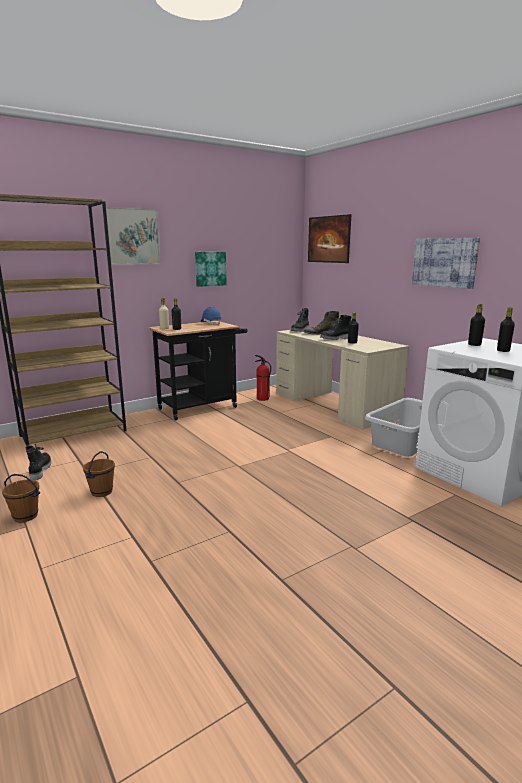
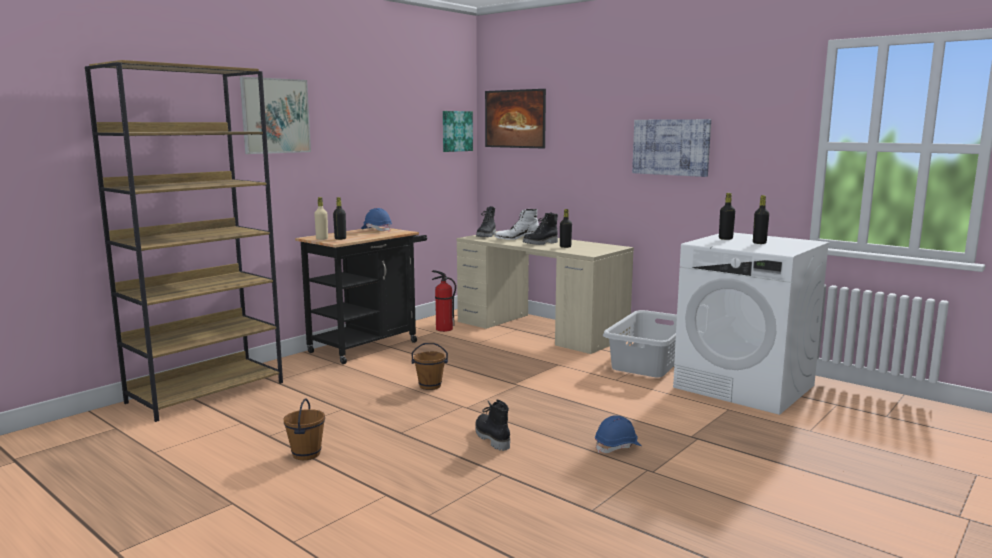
camera: 15 degrees left, 5 degrees down
(25, 516) = (221, 493): brown bucket -> brown bucket (430, 386)
(39, 470) = (194, 440): black boot -> black boot (491, 438)
(210, 268) = (369, 157): picture -> picture (456, 131)
(321, 333) = (516, 238): green boot -> white boot
(338, 519) = (618, 447): none -> blue hard hat

